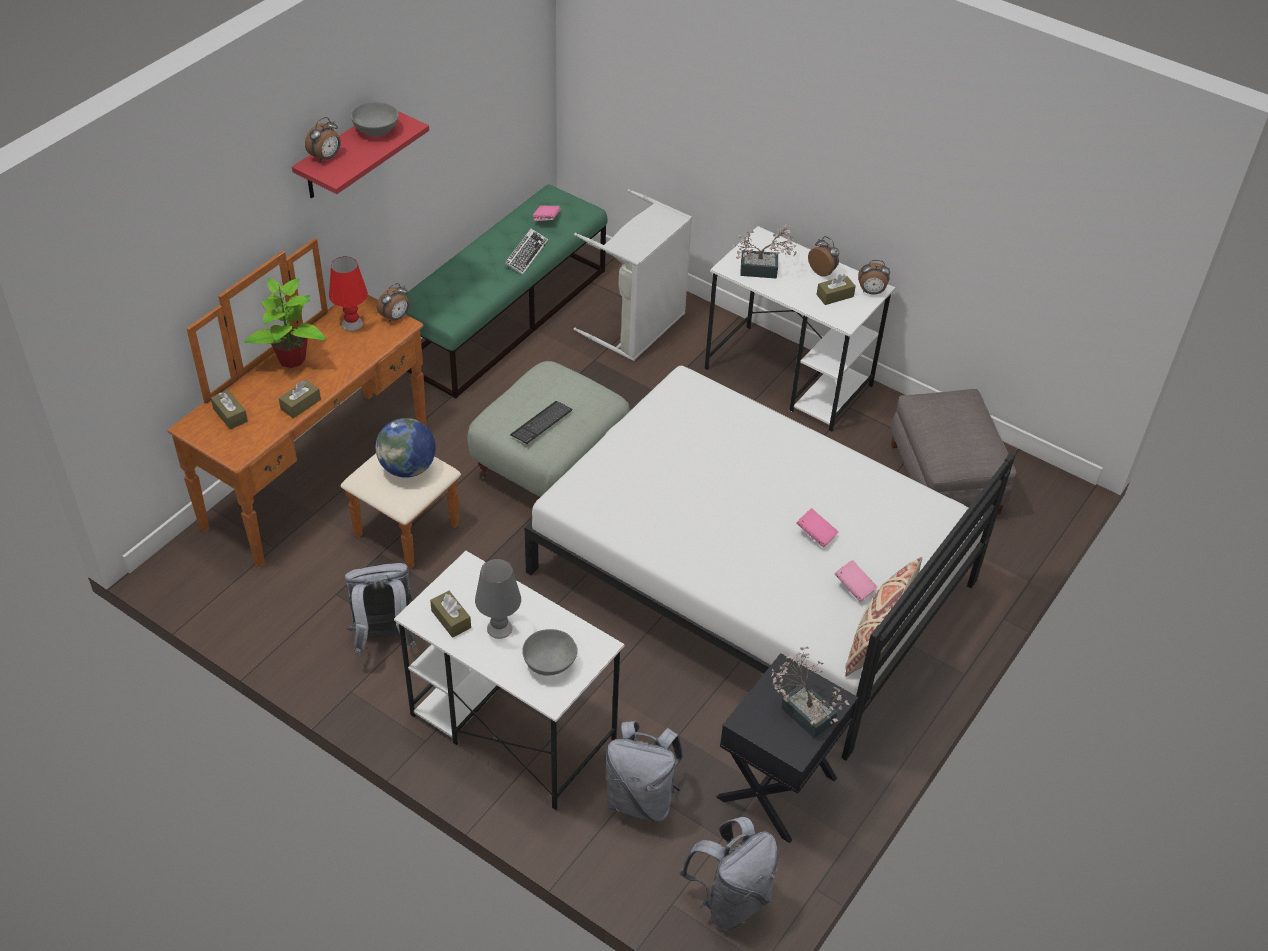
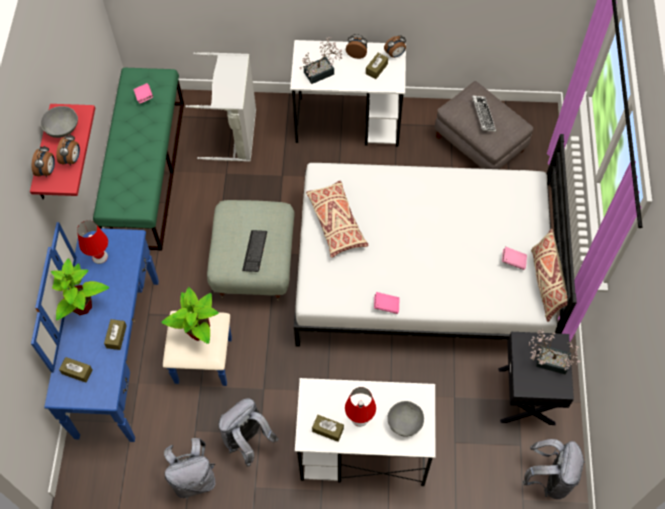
camera: 30 degrees left, 15 degrees up
(338, 487) = (138, 356): brown dresser -> blue dresser
(396, 317) = (124, 235): alarm clock -> alarm clock (72, 159)
(408, 468) = (198, 331): globe -> potted plant
(499, 628) = (359, 418): grey table lamp -> red table lamp
(526, 255) = (152, 131): keyboard -> keyboard (483, 115)
(641, 798) = (463, 449): grey backpack -> grey backpack (194, 478)
(660, 437) = (336, 223): none -> beige pillow
(816, 534) = (469, 238): pink book -> pink book (386, 306)

